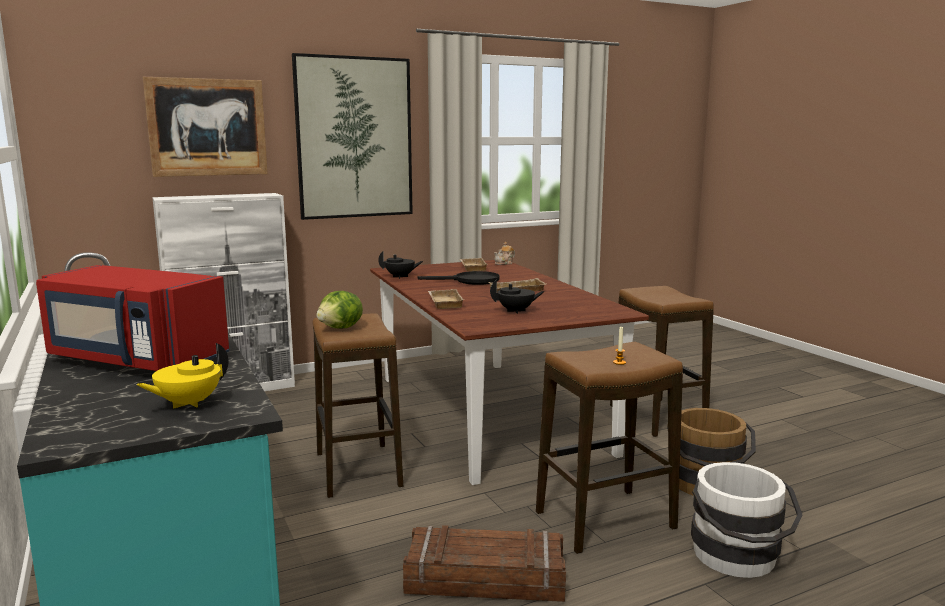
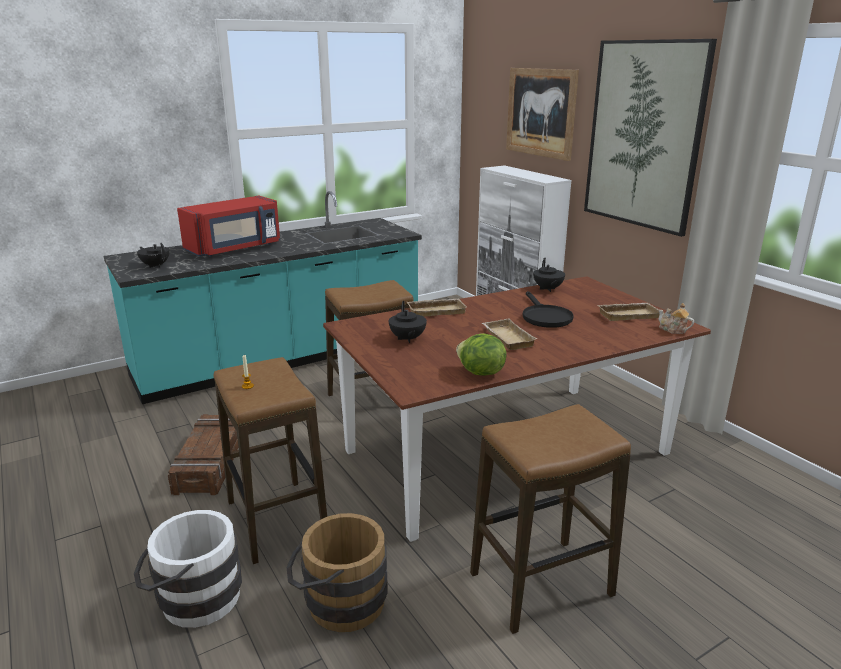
camera: 85 degrees right, 10 degrees up
(135, 359) = (235, 248): red microwave -> red microwave turned 150 degrees counterclockwise
(188, 403) = (155, 265): yellow teapot -> black teapot
(341, 328) = (364, 290): lettuce -> lettuce (480, 373)

